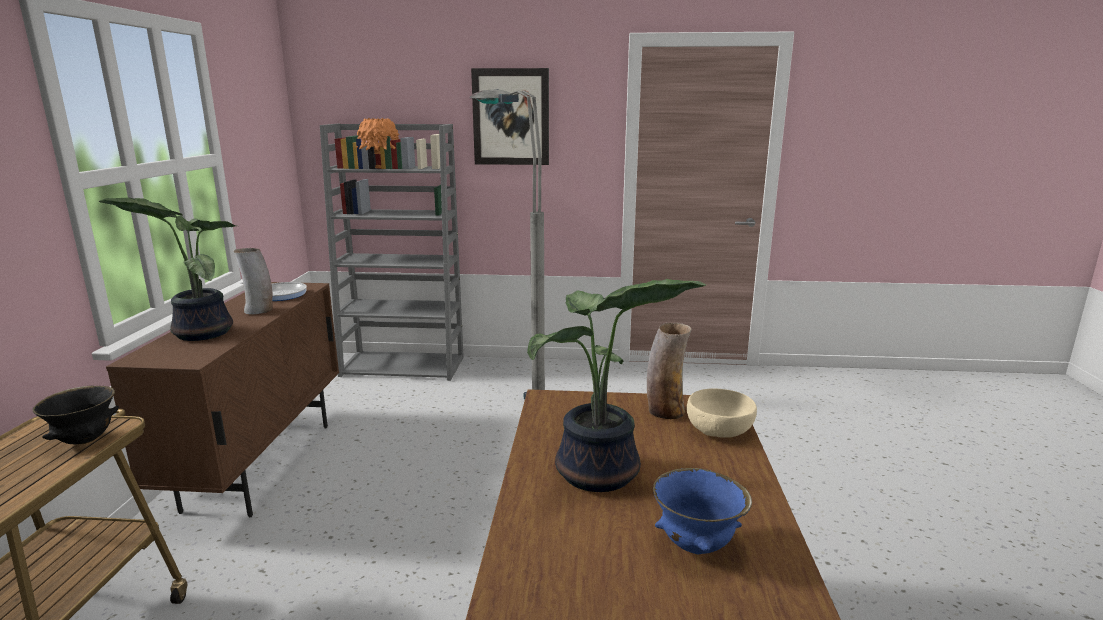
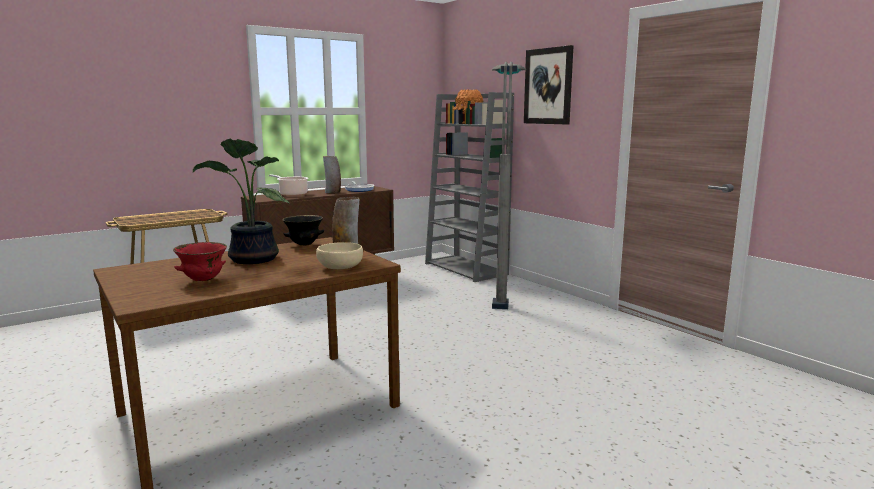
camera: 50 degrees right, 5 degrees down
(85, 440) = (198, 216): black bowl -> black bowl (304, 245)
(200, 333) = (292, 194): potted plant -> cooking pot
(696, 546) = (203, 280): blue bowl -> red bowl

